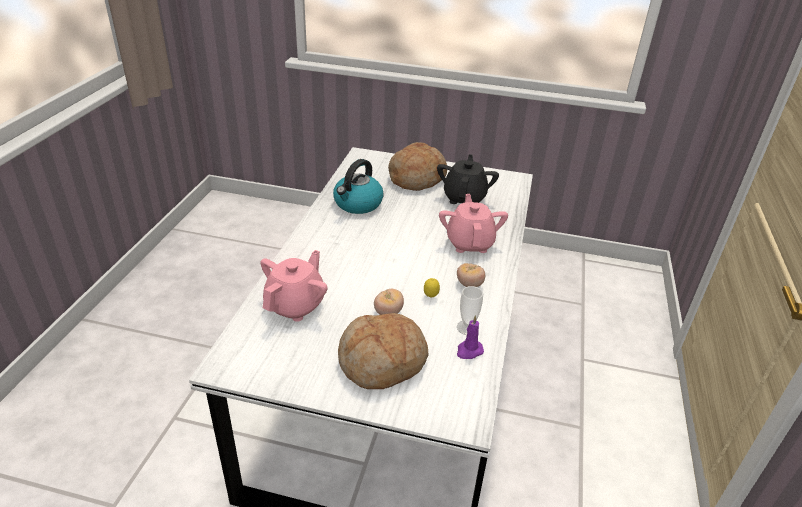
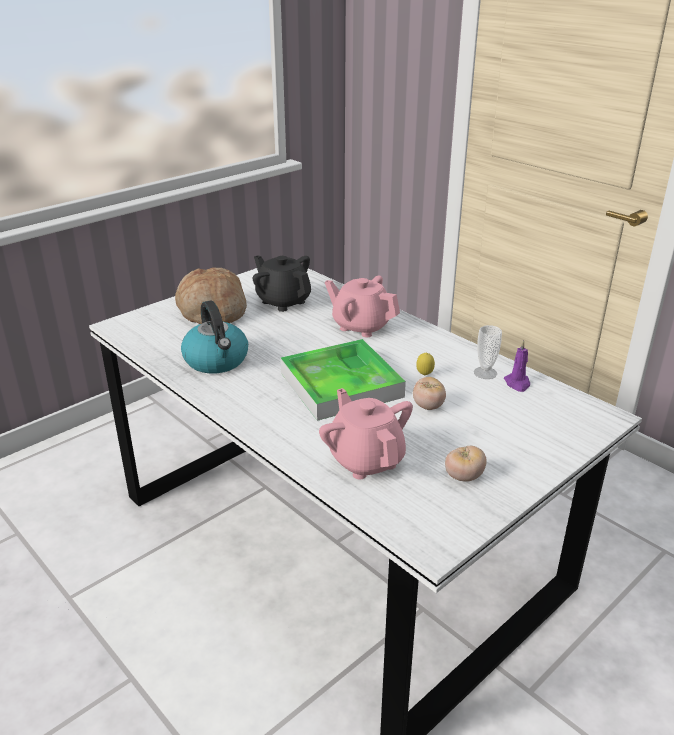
camera: 55 degrees left, 5 degrees down
(378, 263) = (341, 385): none -> tray
(383, 362) = (500, 434): bread -> none
(469, 284) = (424, 349): tomato -> tomato (463, 476)

